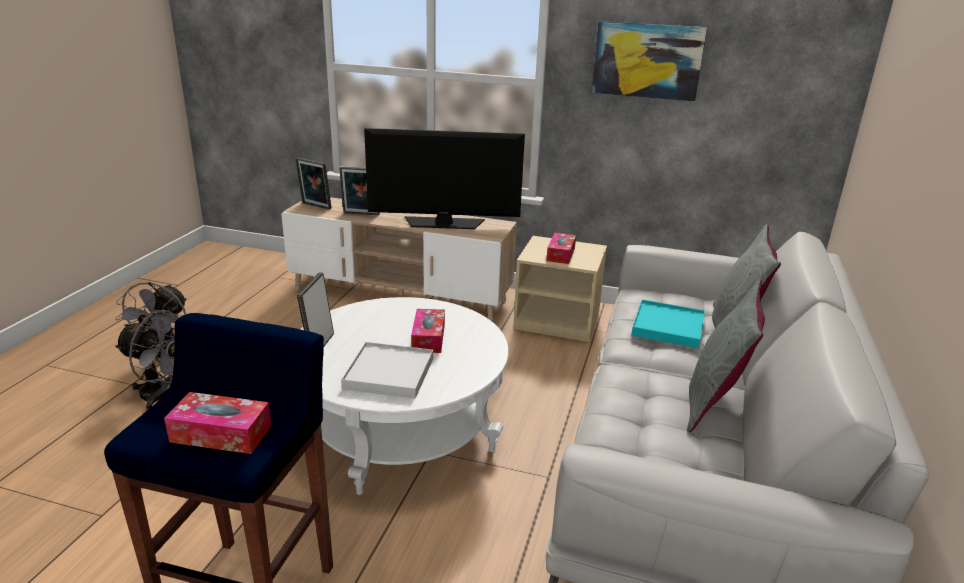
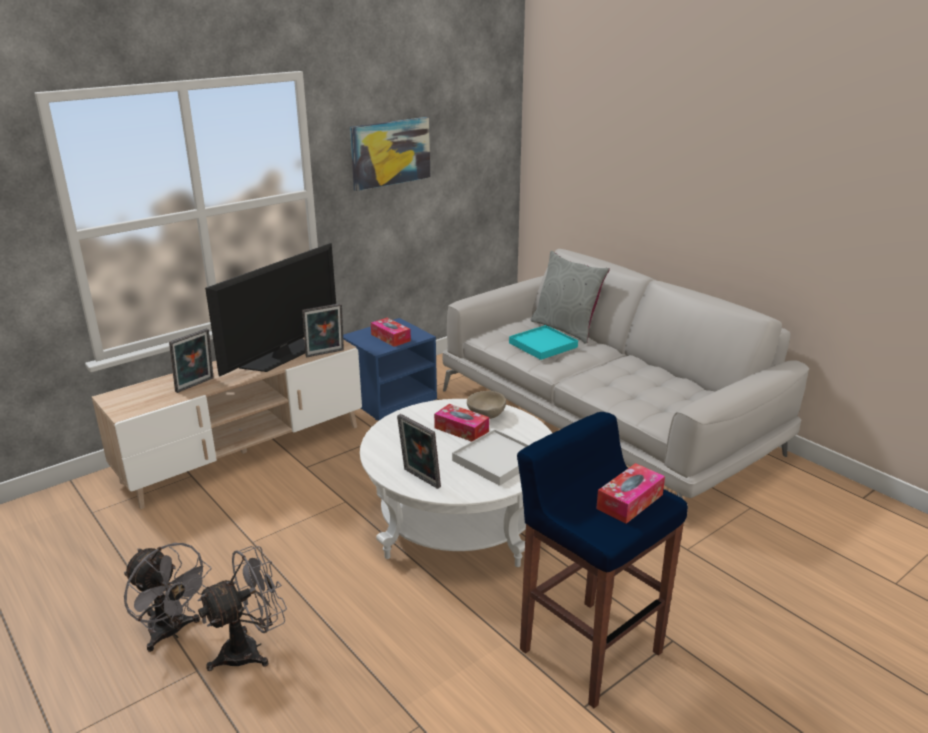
camera: 55 degrees left, 0 degrees up
(315, 206) = (132, 402): picture frame -> picture frame (325, 354)
(472, 341) = (485, 415): none -> beige bowl
(558, 321) = (391, 399): beige nightstand -> blue nightstand
(714, 402) = (635, 367): grey pillow -> none

